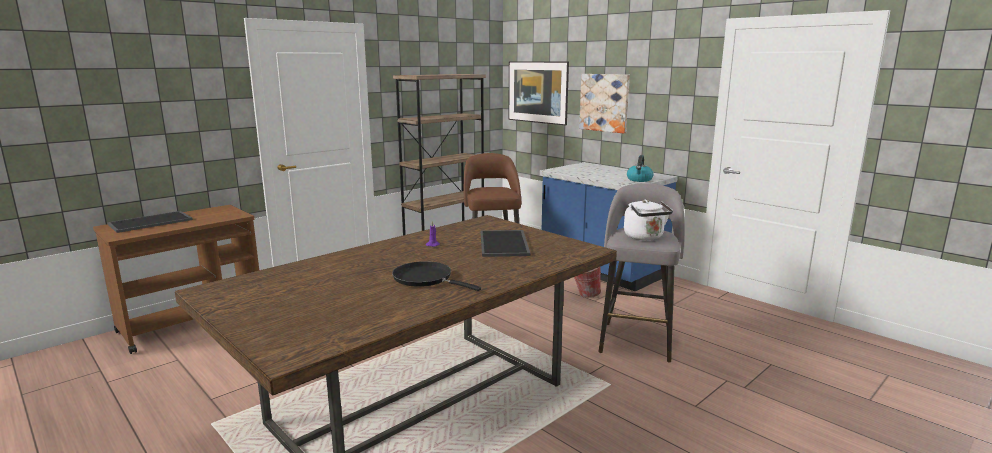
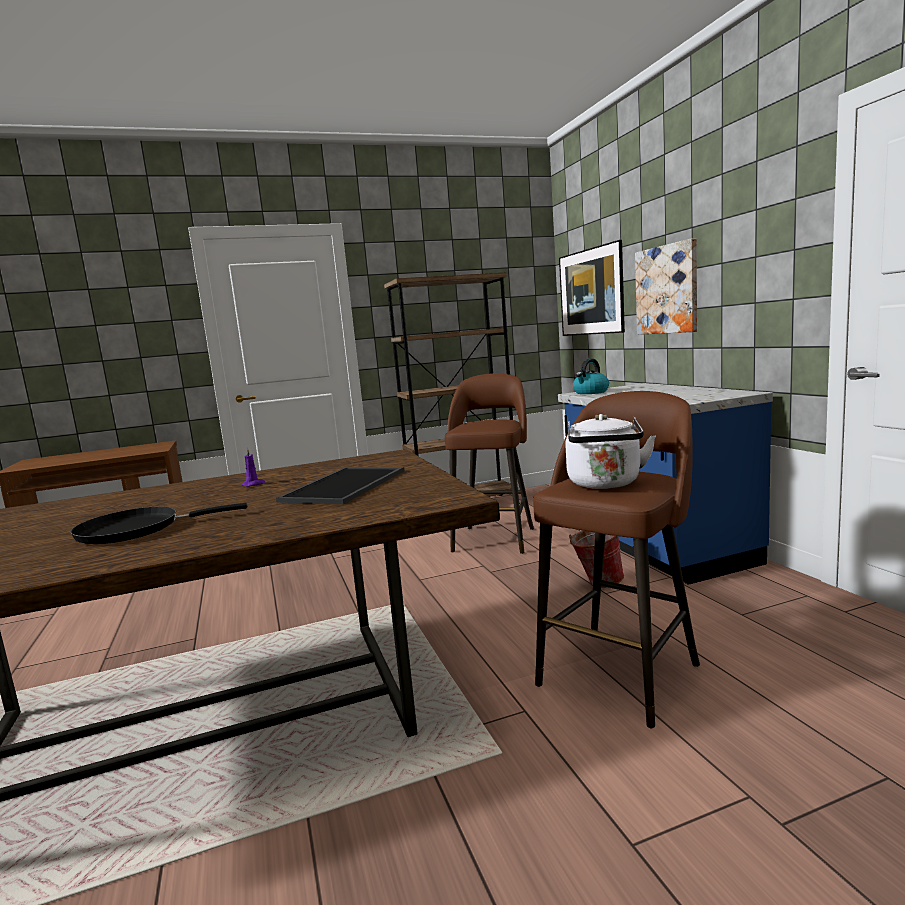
camera: 25 degrees right, 5 degrees down
(151, 221) = (73, 455): tray -> none
(426, 279) = (136, 530): black frying pan -> black frying pan turned 75 degrees counterclockwise
(636, 340) = (621, 672): grey stool -> brown stool
(639, 180) = (692, 398): kettle -> kettle (590, 392)

